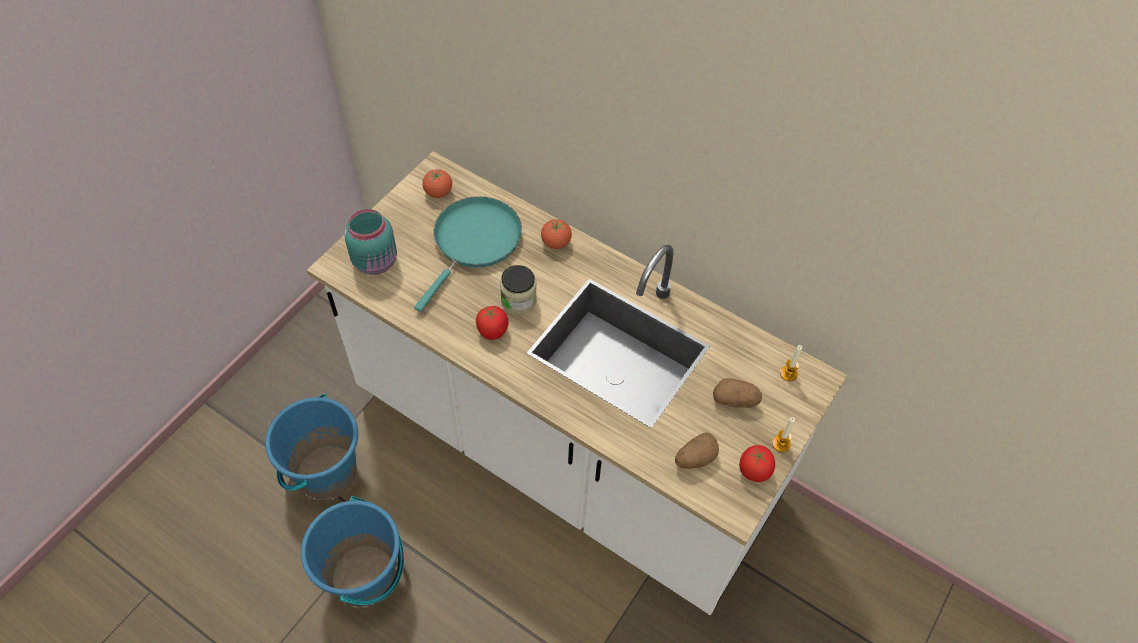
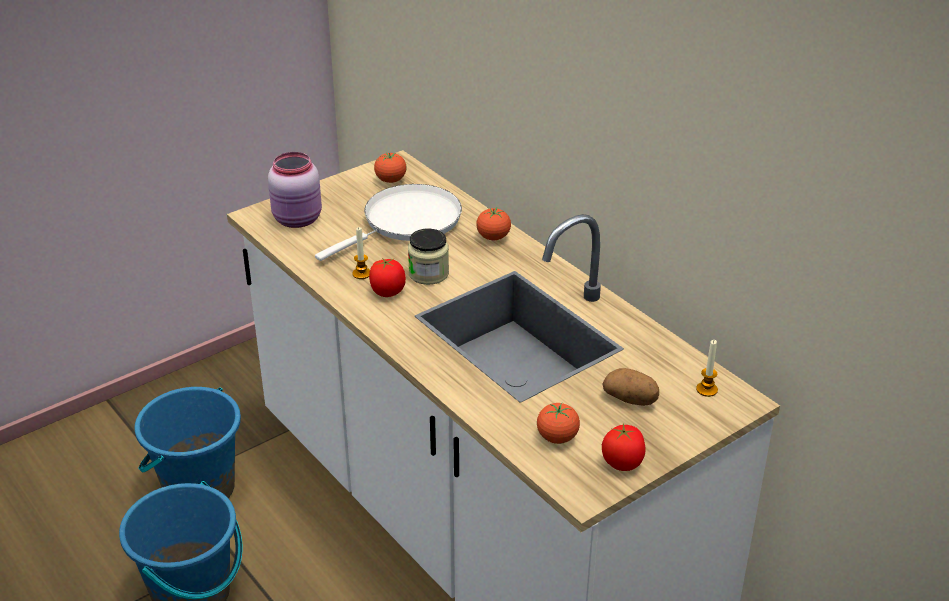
camera: 20 degrees right, 20 degrees down
(376, 262) = (298, 220): turquoise jar -> pink jar
(474, 242) = (407, 222): turquoise frying pan -> white frying pan
(694, 458) = (557, 437): potato -> tomato
(781, 444) = (667, 447): candle -> candle (361, 274)

